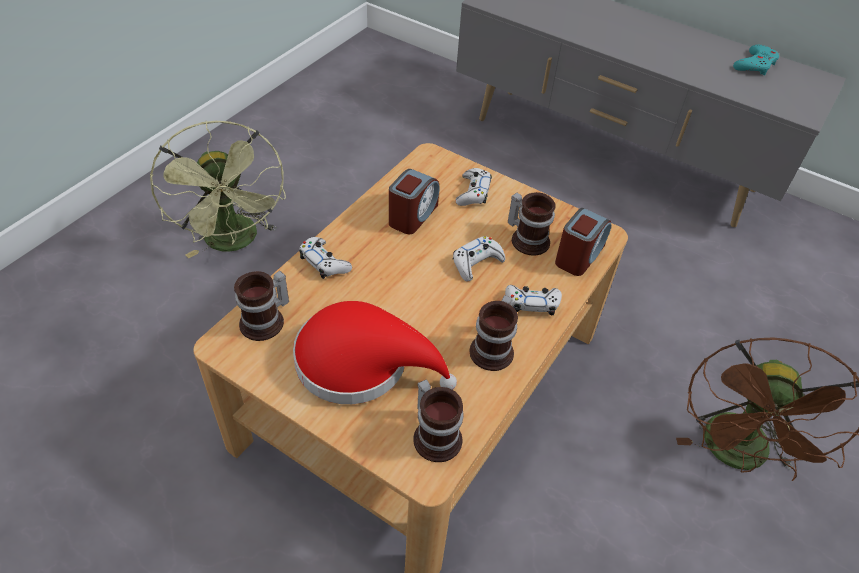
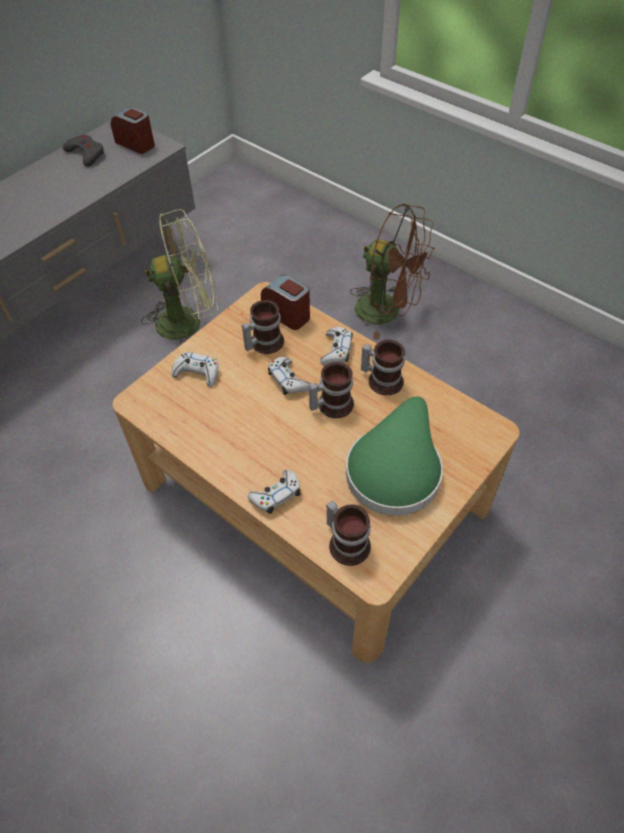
camera: 80 degrees left, 5 degrees up
(235, 242) = (93, 673): green fan -> green fan (189, 320)
(362, 362) = (395, 468): red hat -> green hat
(412, 215) = (221, 421): alarm clock -> alarm clock (136, 143)
(437, 435) = (462, 422): mug -> mug (331, 404)
(755, 65) = (86, 154): turquoise game controller -> grey game controller

